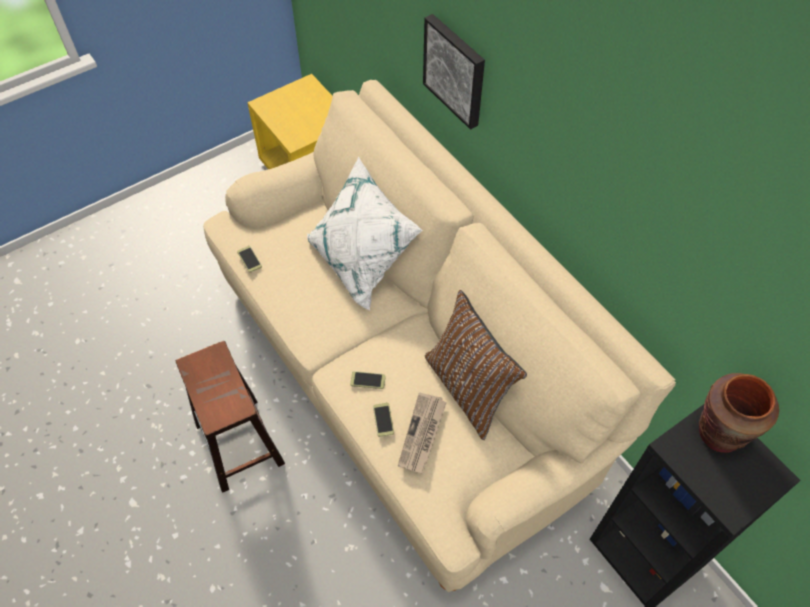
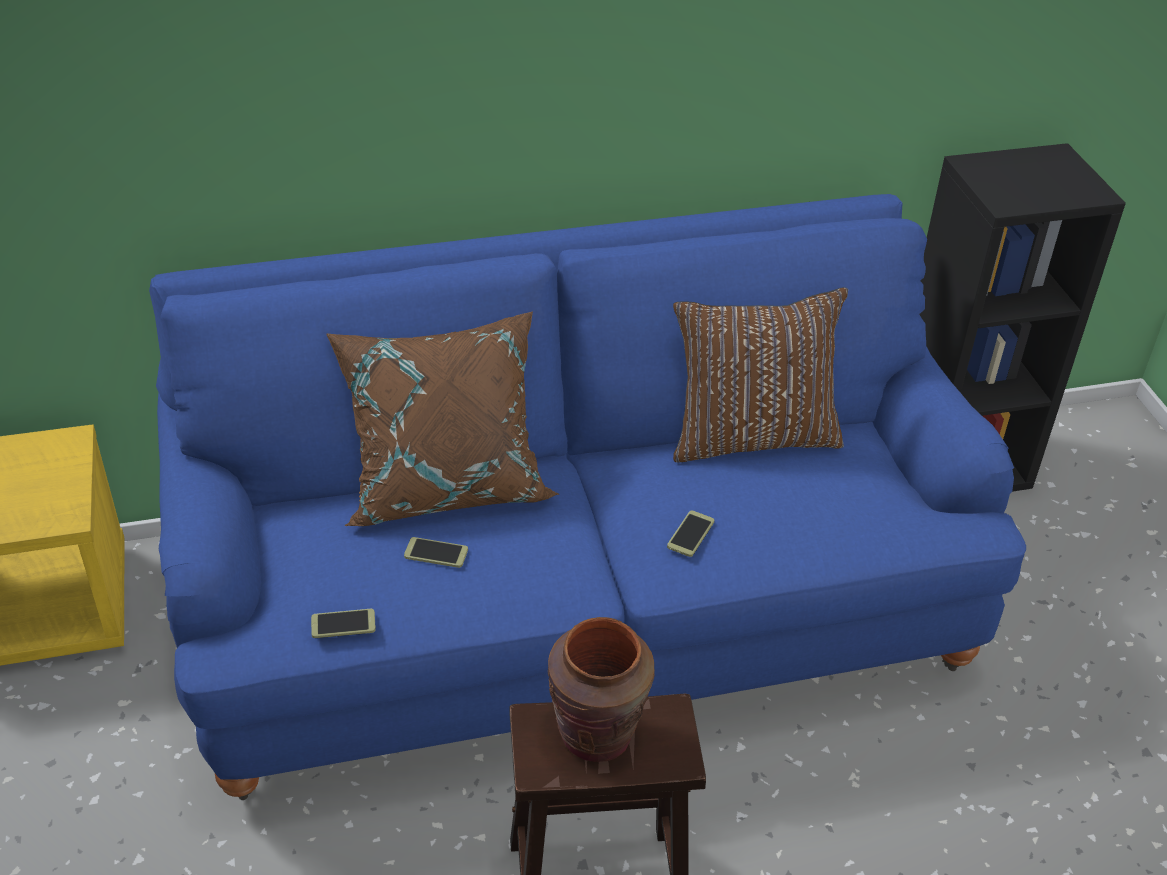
camera: 70 degrees left, 15 degrees down
(362, 261) = (446, 482): white pillow -> brown pillow
(383, 420) = (770, 536): phone -> phone (436, 553)
(406, 376) = (576, 612): beige sofa -> blue sofa
(422, 434) = (813, 501): newspaper -> none
(456, 70) = (362, 96): picture -> none
(719, 433) = (996, 169): brown vase -> brown vase (597, 735)

